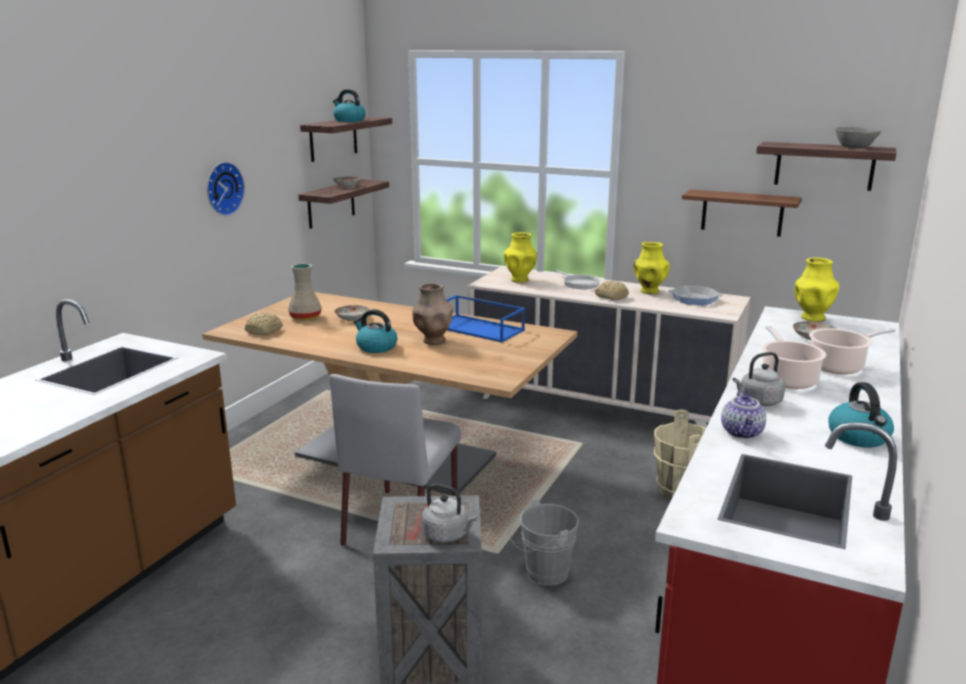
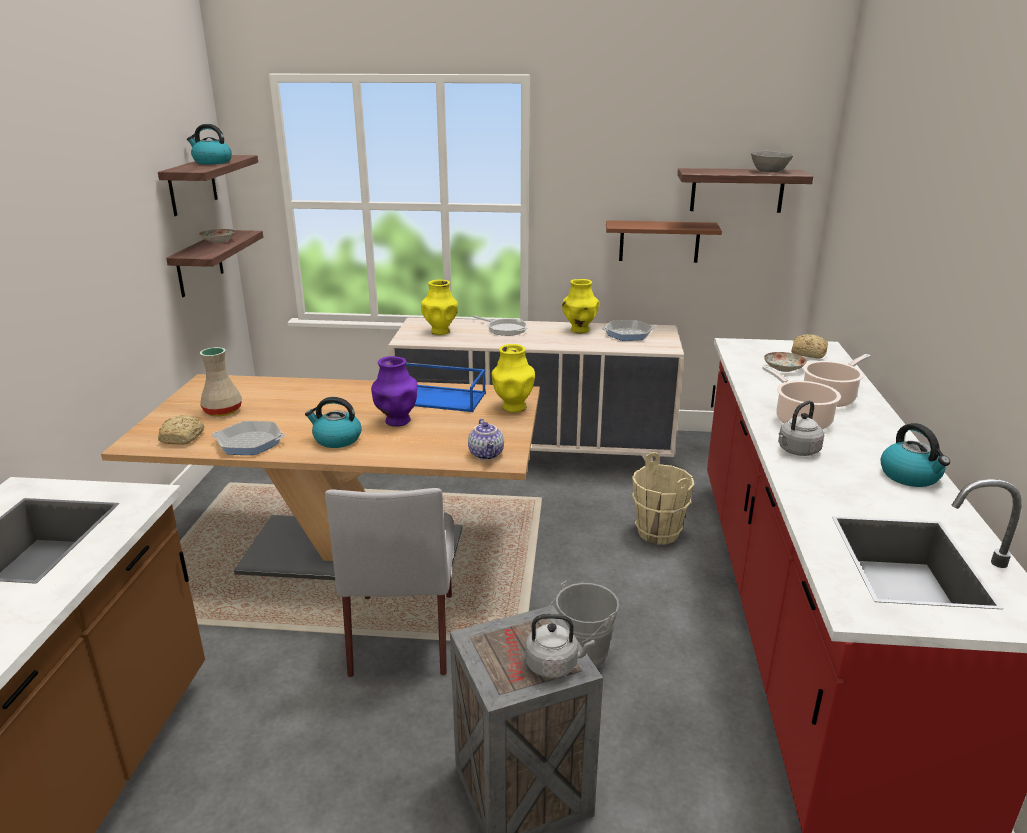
camera: 20 degrees left, 5 degrees up
(222, 188) = (86, 263): wall clock -> none
(309, 341) = (250, 443): none -> frying pan
(352, 318) = (282, 404): plate -> none
(433, 341) = (397, 421): brown vase -> purple vase
(611, 297) = (547, 341): bread -> bread (807, 353)
(743, 433) = (813, 491): teapot -> teapot (487, 454)
(812, 318) = (765, 346): yellow vase -> yellow vase (513, 407)

